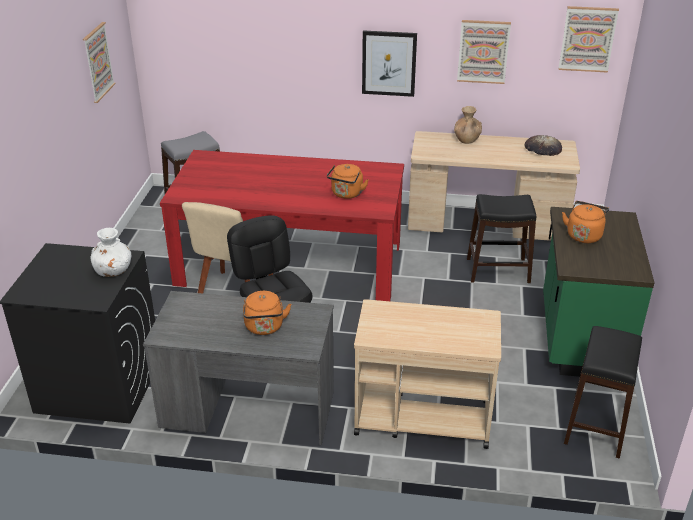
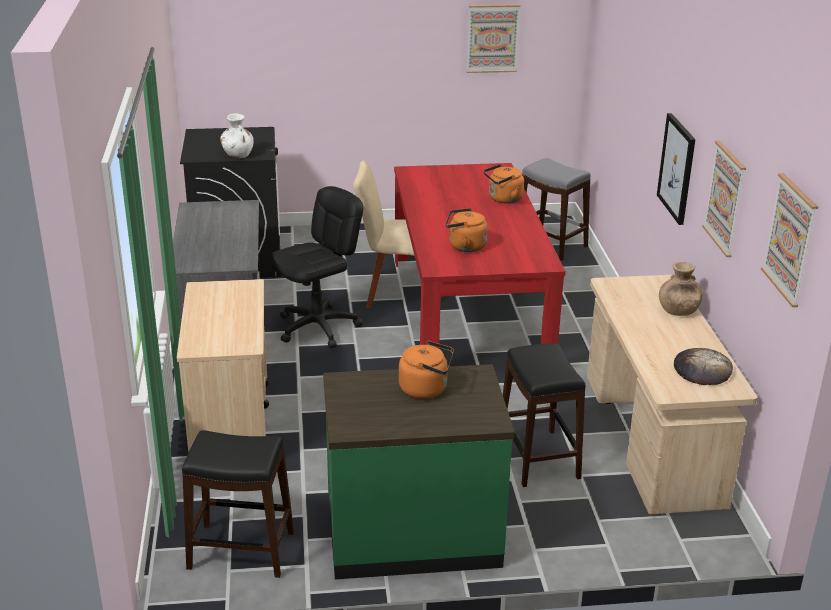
camera: 75 degrees right, 5 degrees down
(265, 328) = (211, 244): orange kettle -> orange kettle (503, 199)

